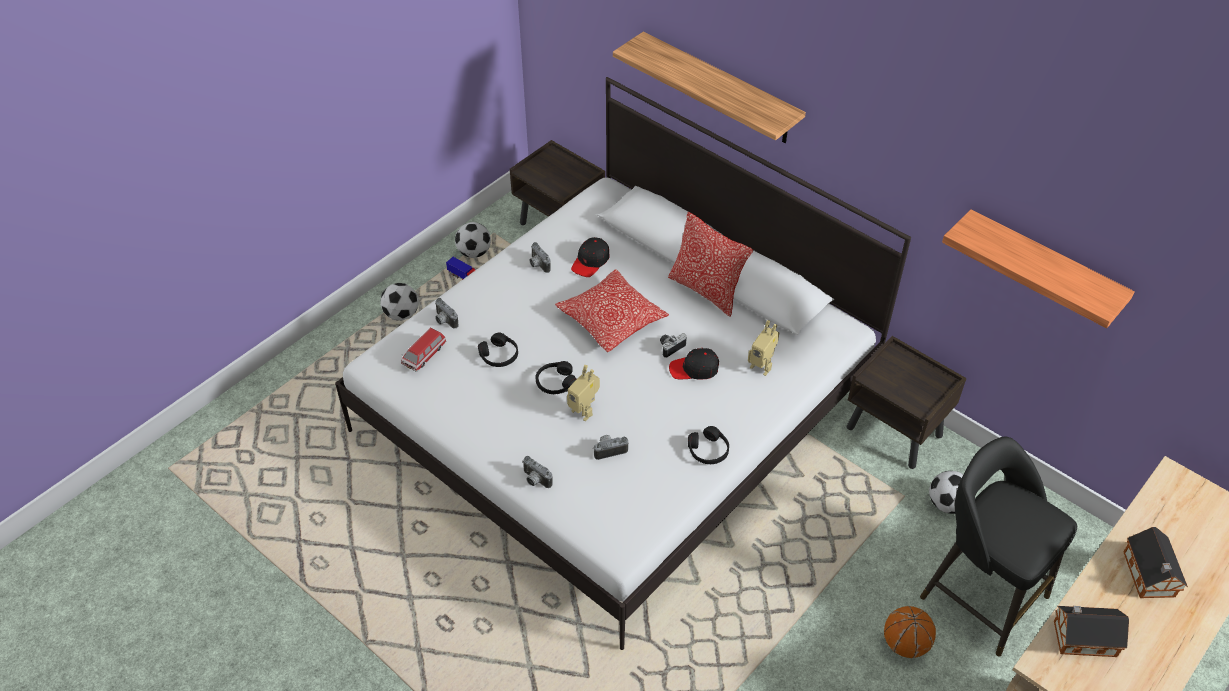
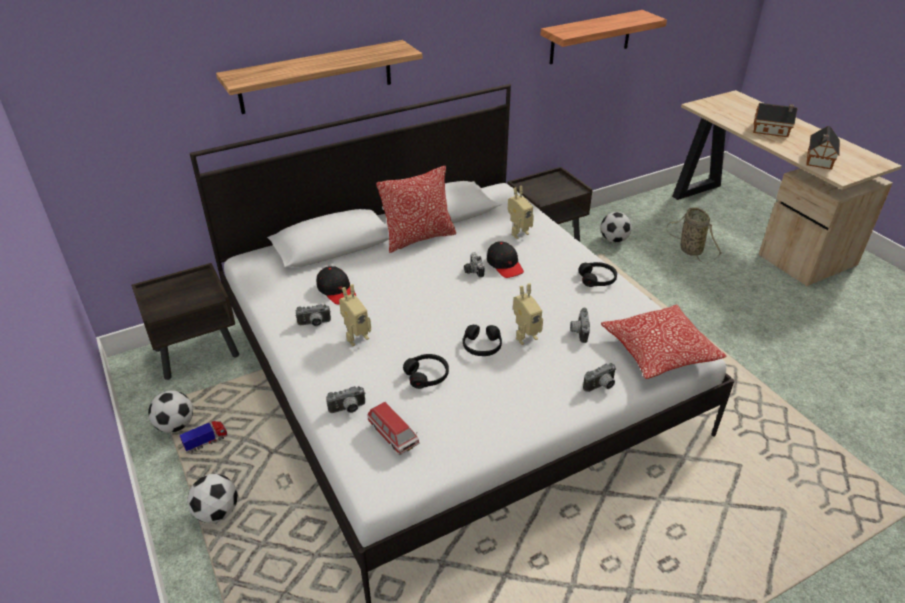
camera: 70 degrees left, 10 degrees down
(531, 296) = (356, 337): none -> toy robot
(611, 320) = (420, 295): pillow -> pillow (659, 352)
(694, 369) = (505, 265): black cap -> black cap turned 45 degrees counterclockwise
(905, 644) = (724, 289): basketball -> none
(980, 594) = (689, 249): black stool -> basket

